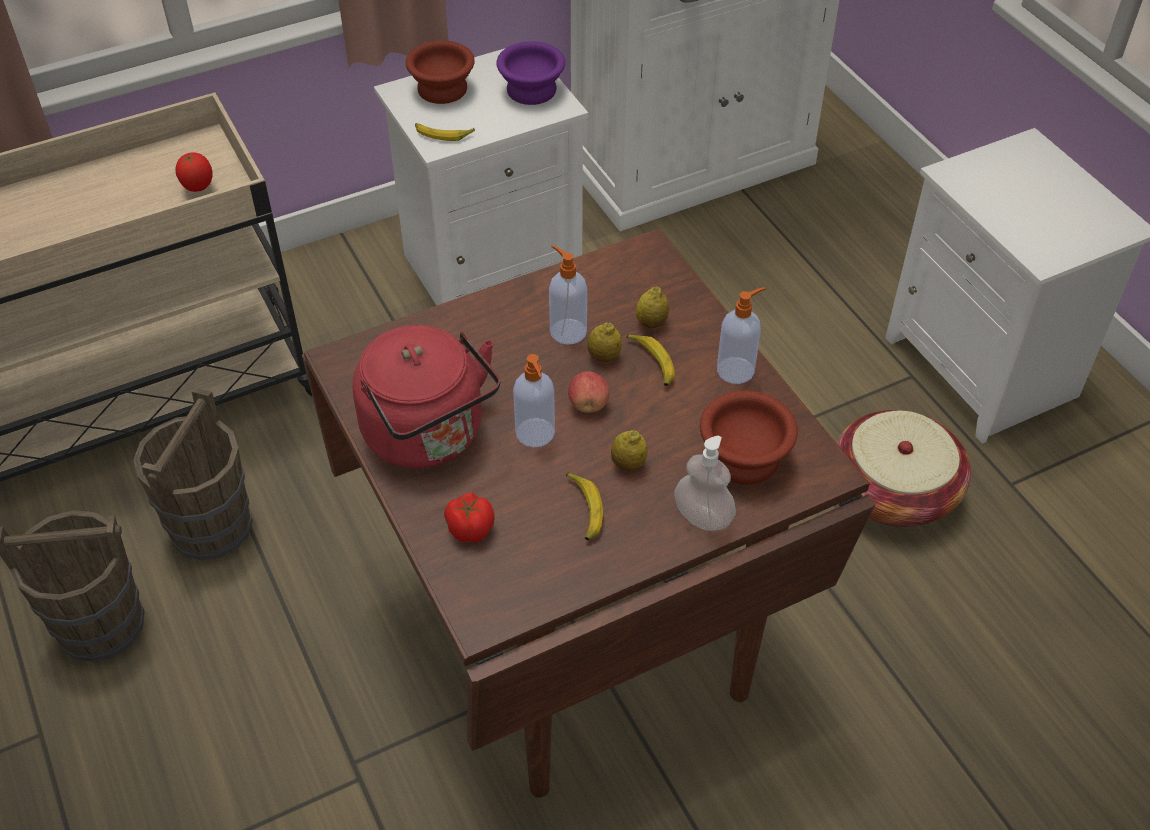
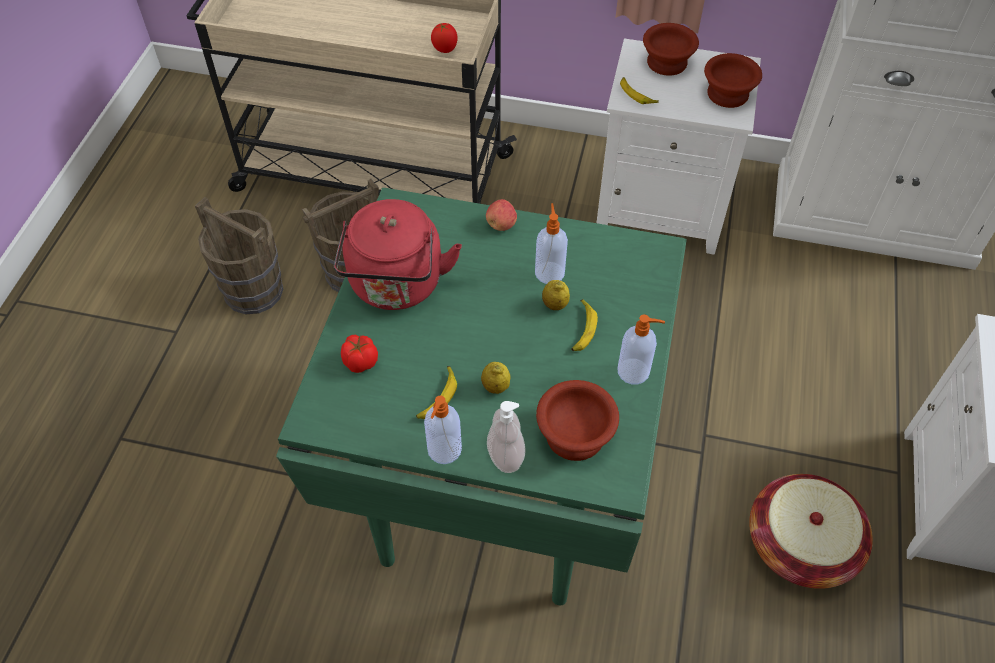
camera: 40 degrees right, 5 degrees up
(533, 90) = (729, 95): purple bowl -> brown bowl
(535, 434) = (459, 327): soap dispenser -> soap dispenser (444, 451)
(572, 629) = (495, 479): brown dining table -> green dining table
(588, 404) = (512, 330): apple -> apple (501, 224)
(651, 323) = (610, 301): lemon -> none

